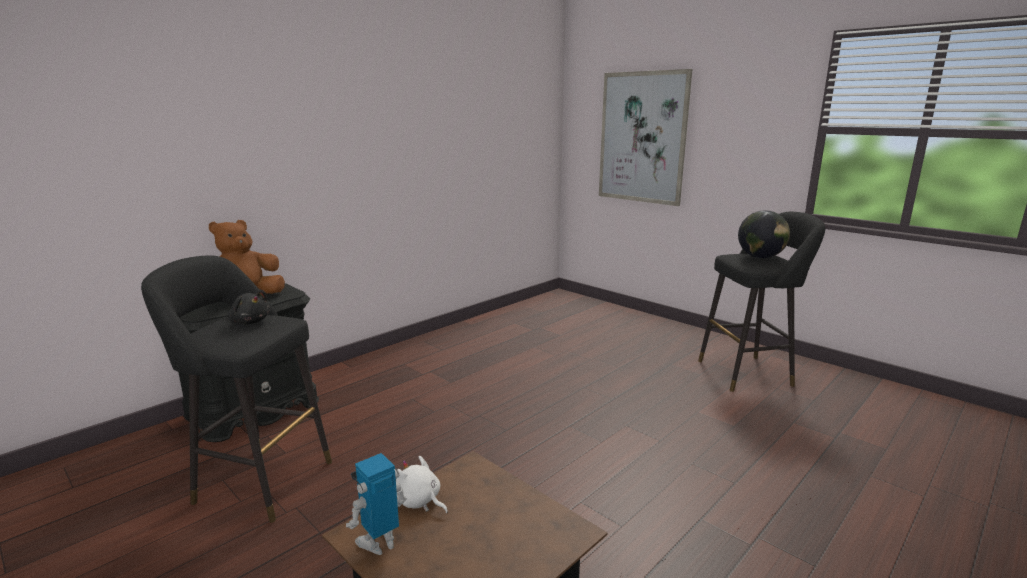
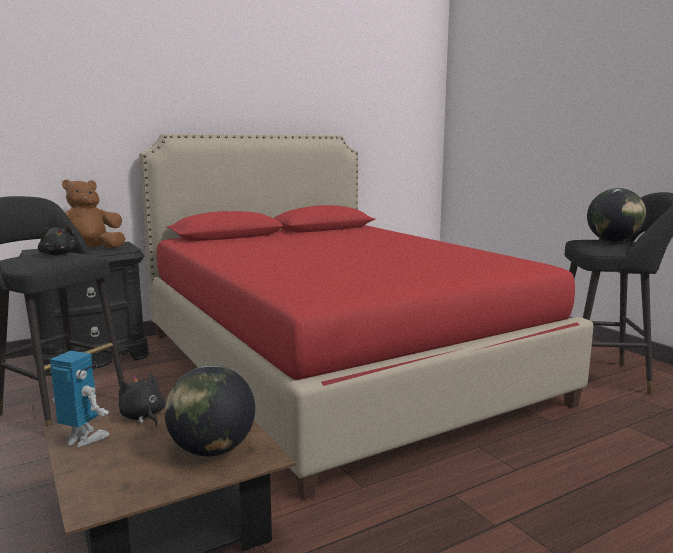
camera: 15 degrees right, 5 degrees down
(379, 543) = (83, 439): toy robot -> toy robot turned 45 degrees clockwise
(420, 501) = (143, 416): white plush toy -> black plush toy
(516, 390) = (335, 366): none -> red bed
(521, 532) = (212, 450): none -> globe
(642, 138) = (517, 125): picture -> none

